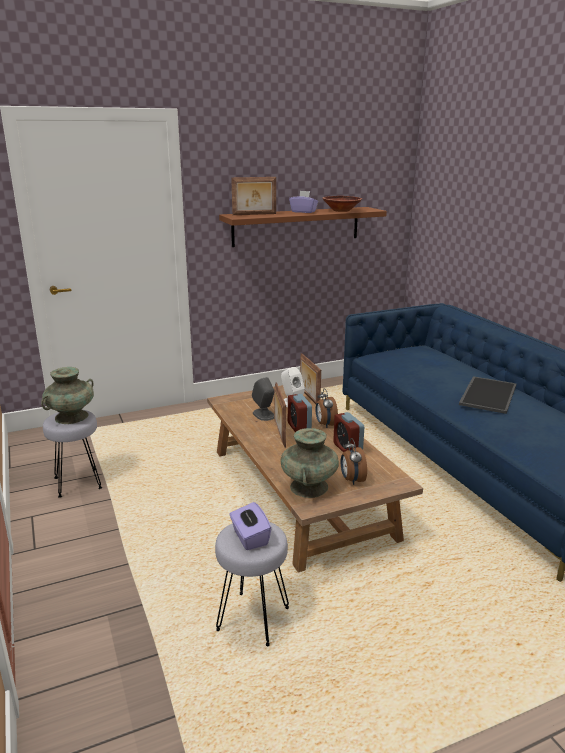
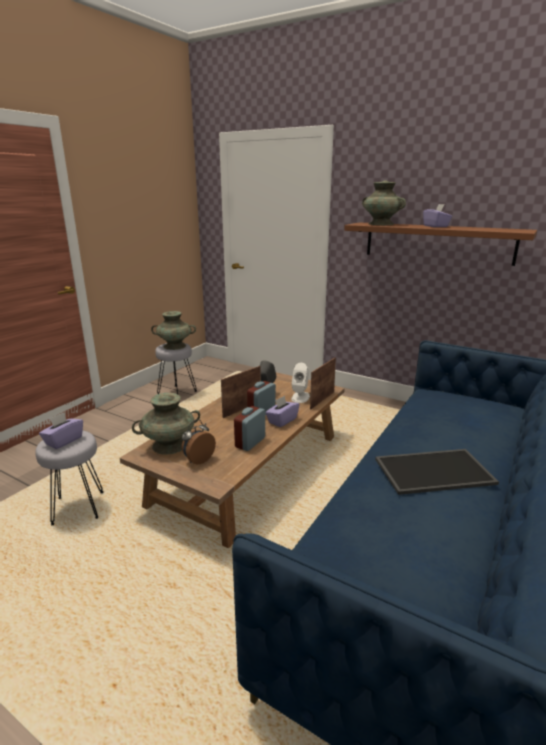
camera: 55 degrees right, 0 degrees up
(254, 214) = (381, 224): picture frame -> turquoise vase
(325, 424) = (282, 420): alarm clock -> purple tissue box
(341, 210) = (479, 229): brown bowl -> none

